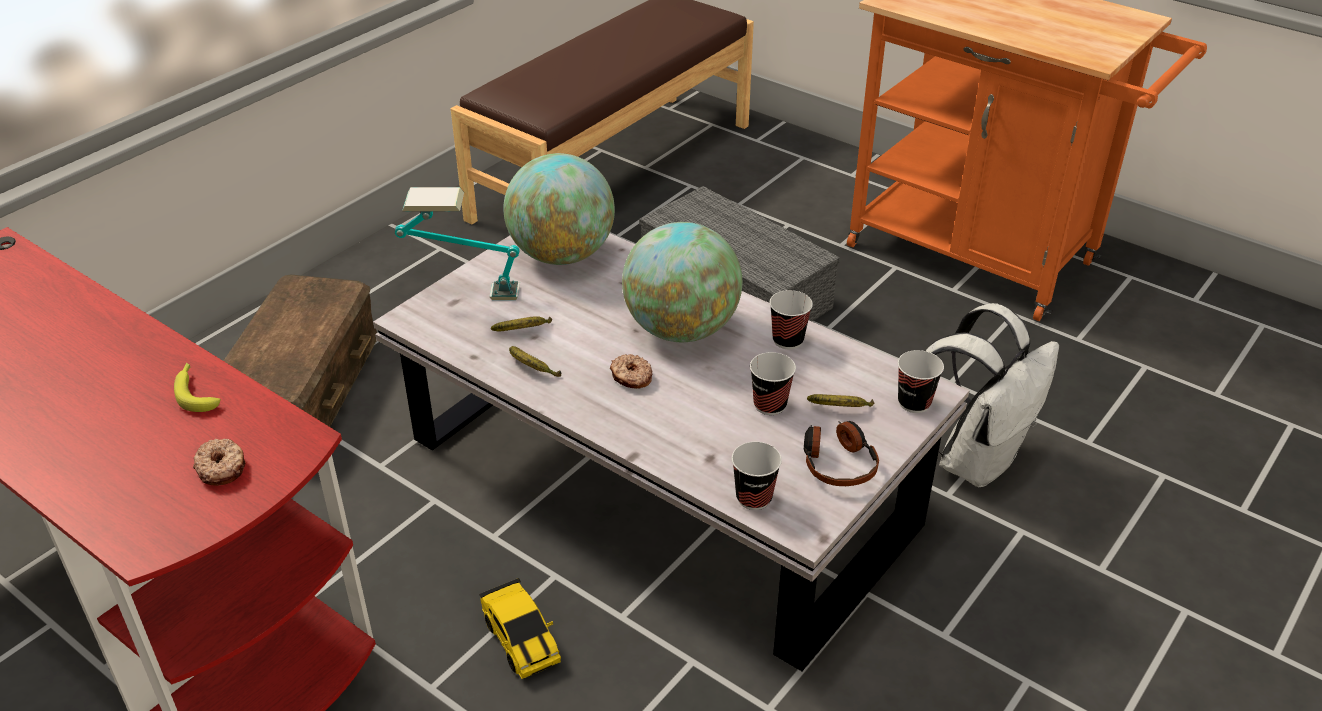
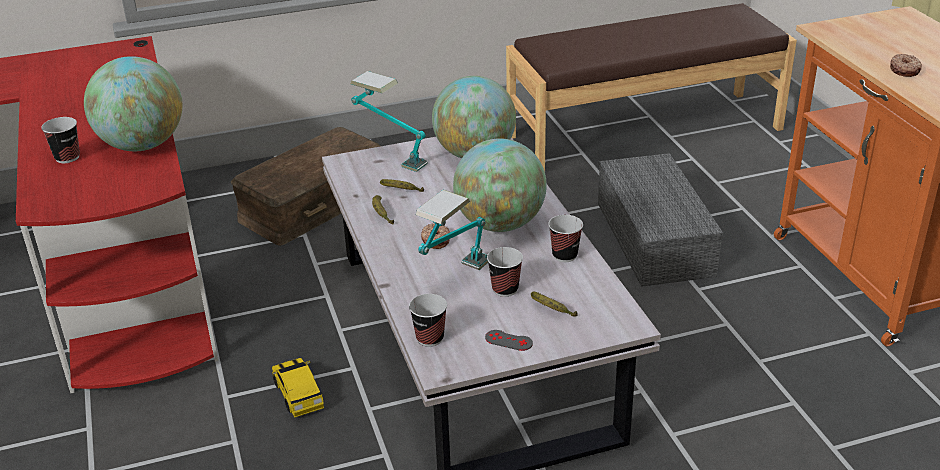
camera: 35 degrees right, 5 degrees down
(196, 392) = (142, 145): banana -> globe
(222, 468) = (112, 186): donut -> donut (905, 70)
(521, 639) = (298, 394): toy car -> toy car turned 150 degrees clockwise
(705, 415) = (455, 279): none -> table lamp
(837, 463) = (508, 340): headphones -> grey game controller
(914, 403) = (608, 326): cup -> cup (67, 157)
(975, 459) = (720, 420): white backpack -> none

